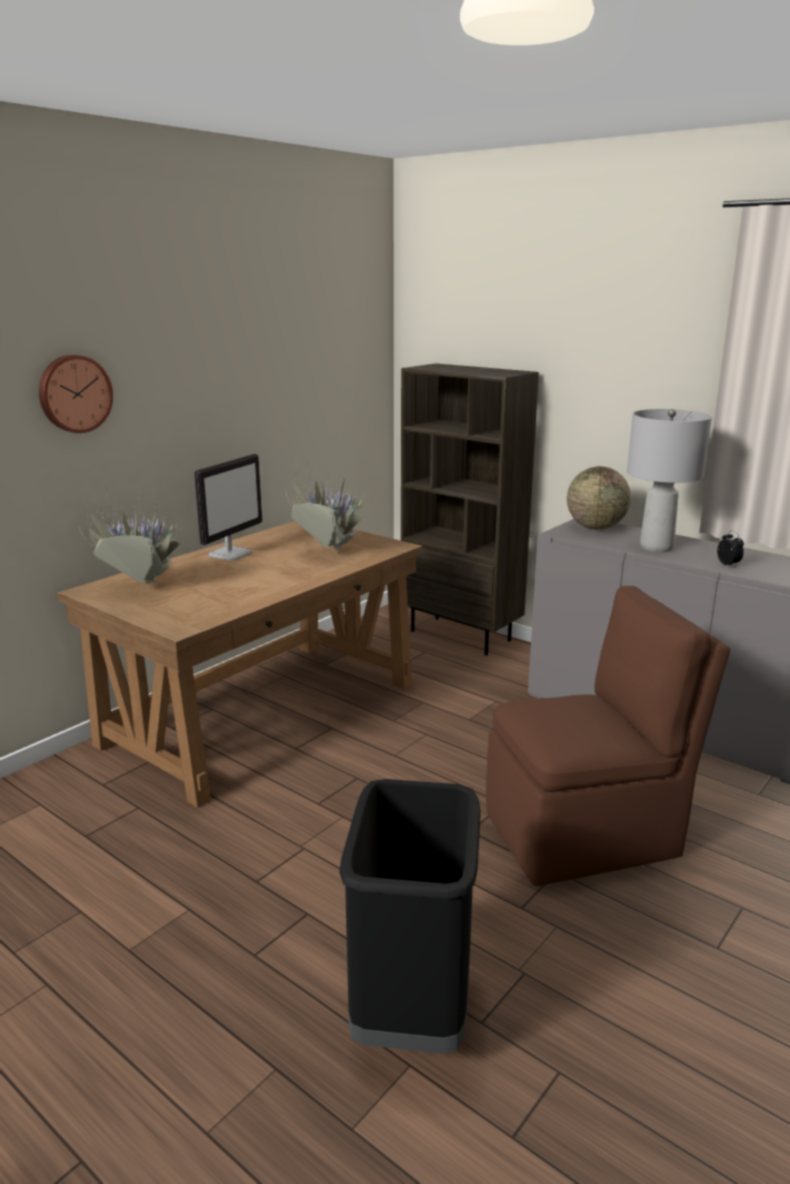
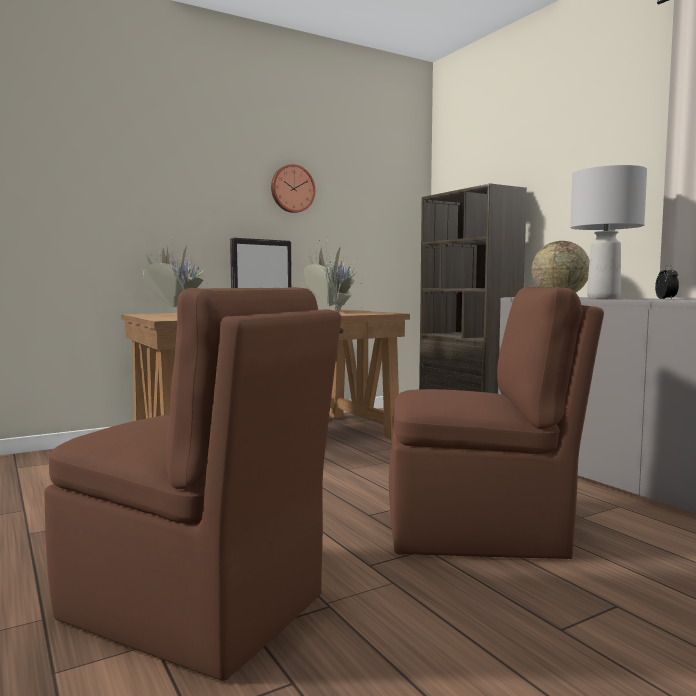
camera: 20 degrees right, 15 degrees down
(74, 393) = (154, 178): wall clock -> wall clock (292, 189)
(413, 1012) = (197, 610): black trash can -> brown chair

